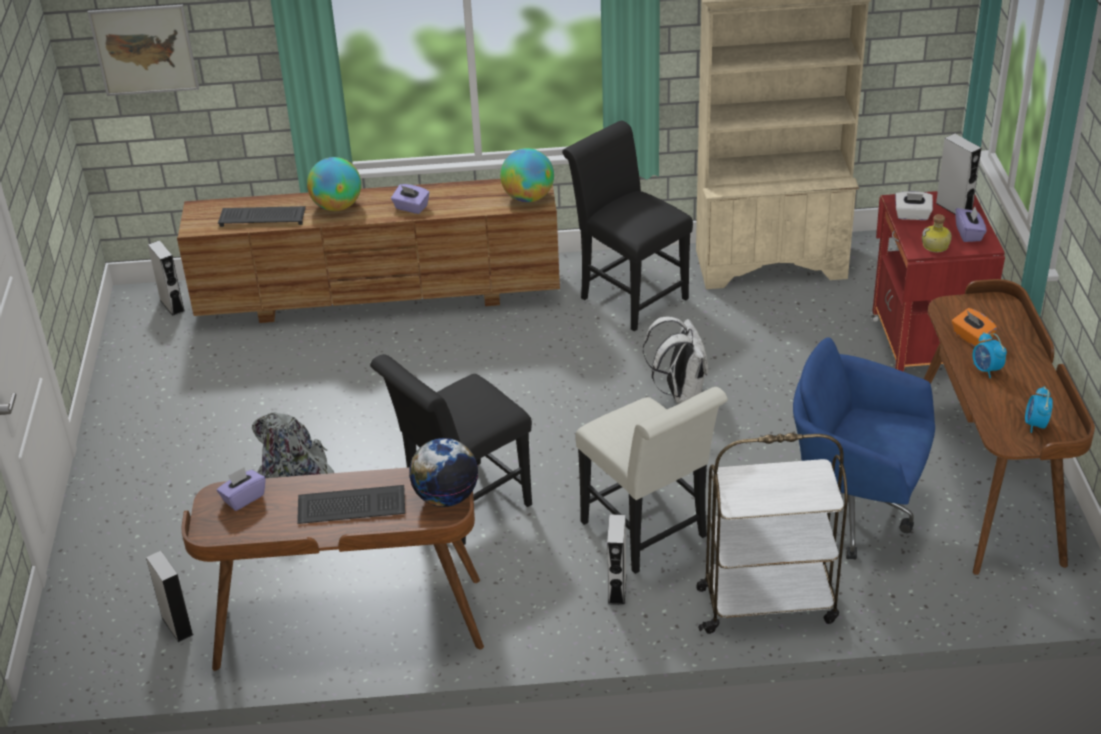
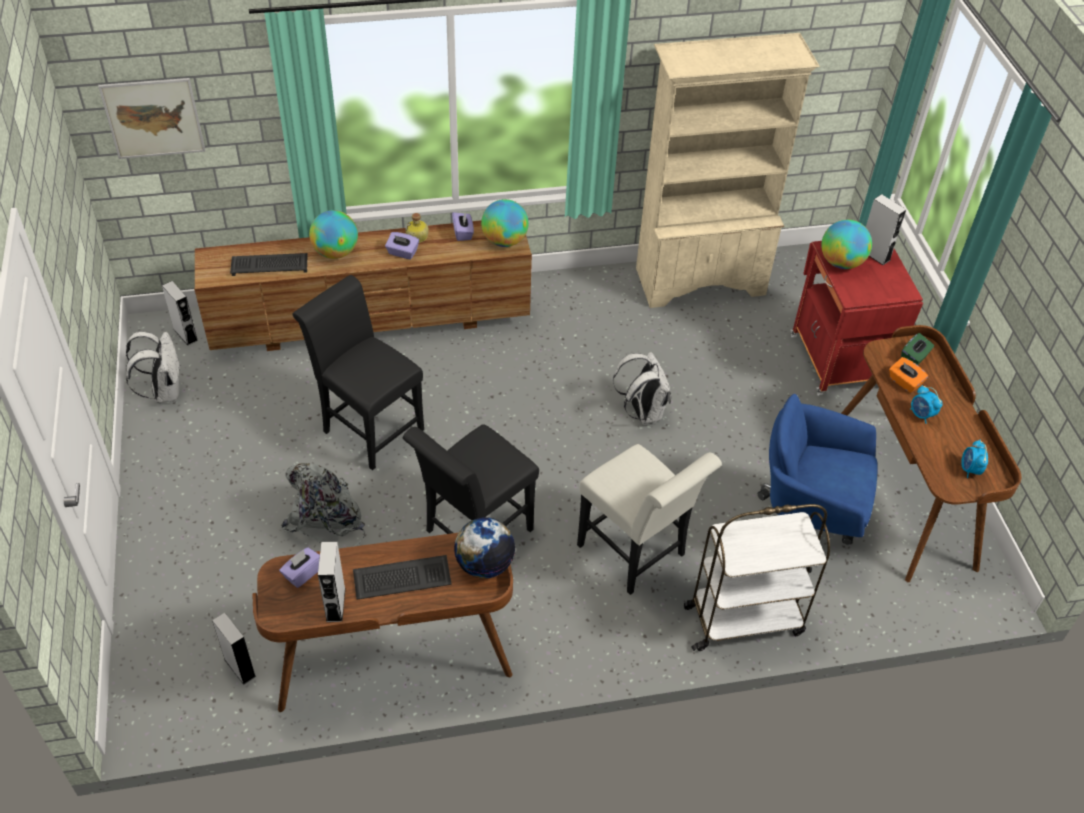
camera: 10 degrees left, 10 degrees up
(140, 359) = (164, 391): none -> white backpack
(617, 589) = (617, 611): grey speaker -> grey speaker (335, 604)
(628, 295) = (585, 315): black chair -> black chair (368, 427)
(912, 215) = (841, 262): white tissue box -> globe
(936, 246) = (866, 294): bottle -> bottle (417, 237)
(969, 233) = (891, 280): purple tissue box -> purple tissue box (463, 233)
(988, 314) = (914, 357): none -> green tissue box

